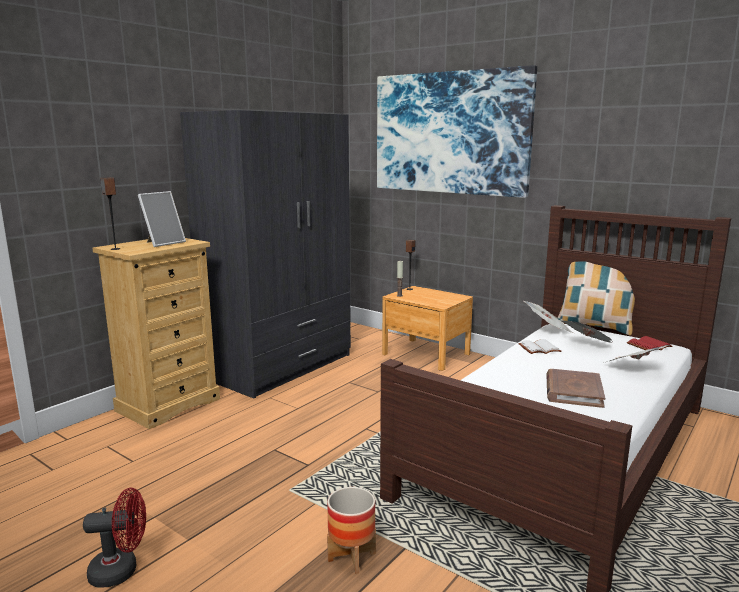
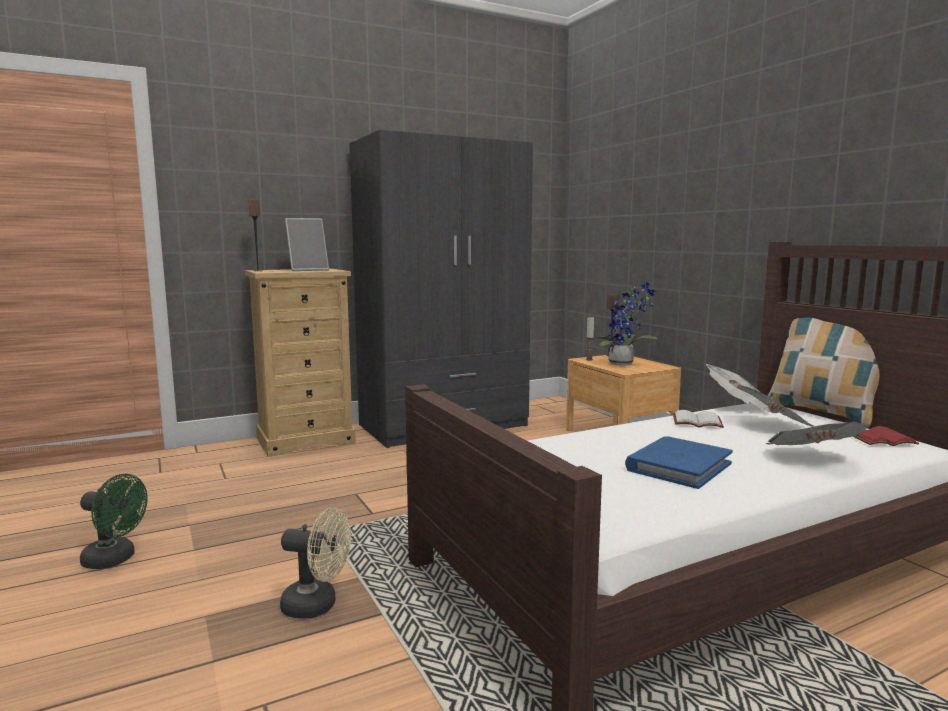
camera: 25 degrees right, 5 degrees down
(121, 570) = (115, 559): red fan -> green fan
(351, 556) = (317, 605): planter -> beige fan
(430, 297) = (624, 364): none -> potted plant
(450, 133) = (665, 162): picture -> none
(573, 391) = (678, 466): brown book -> blue book

